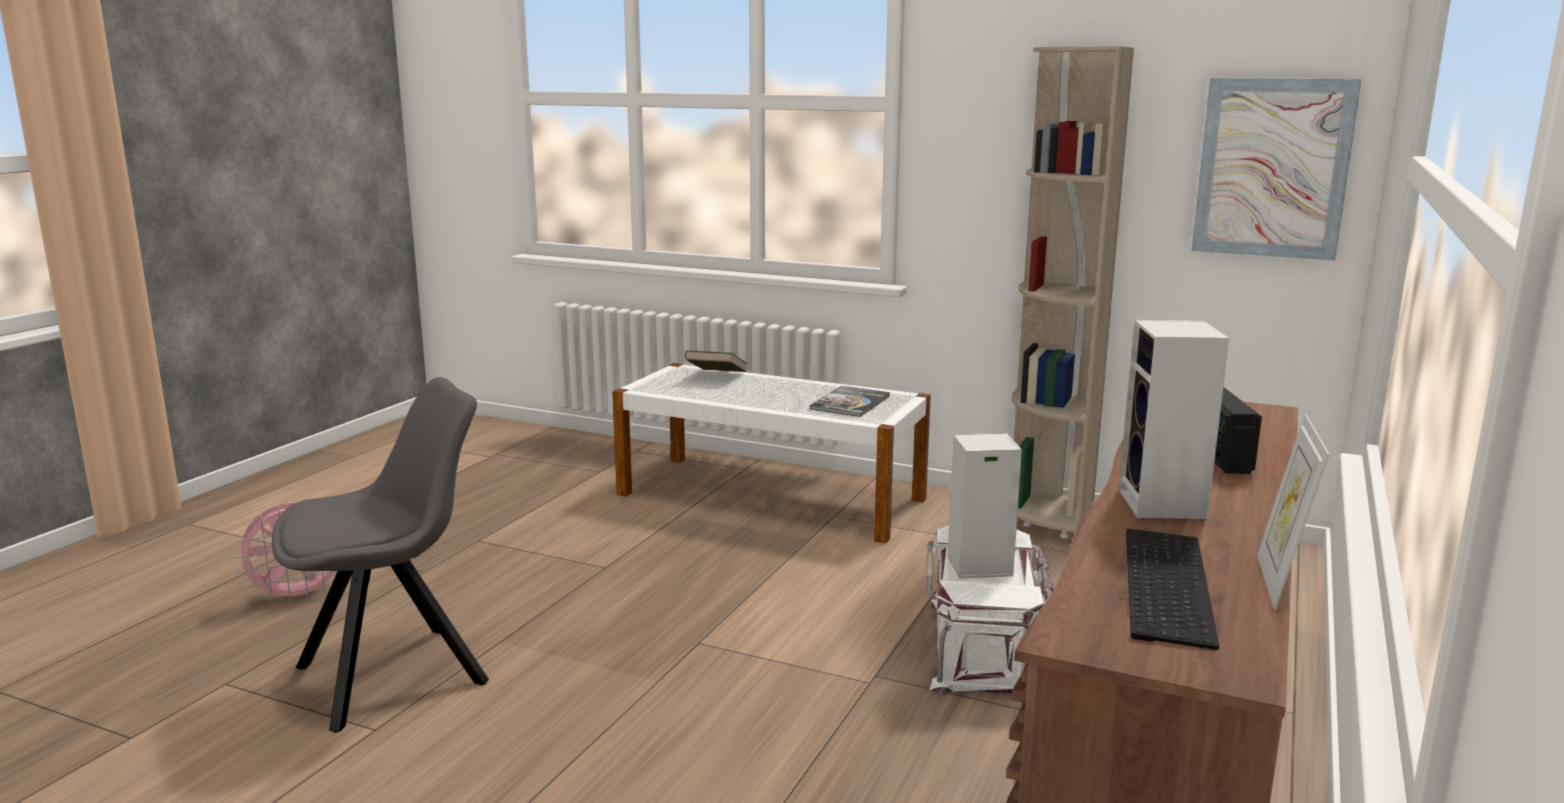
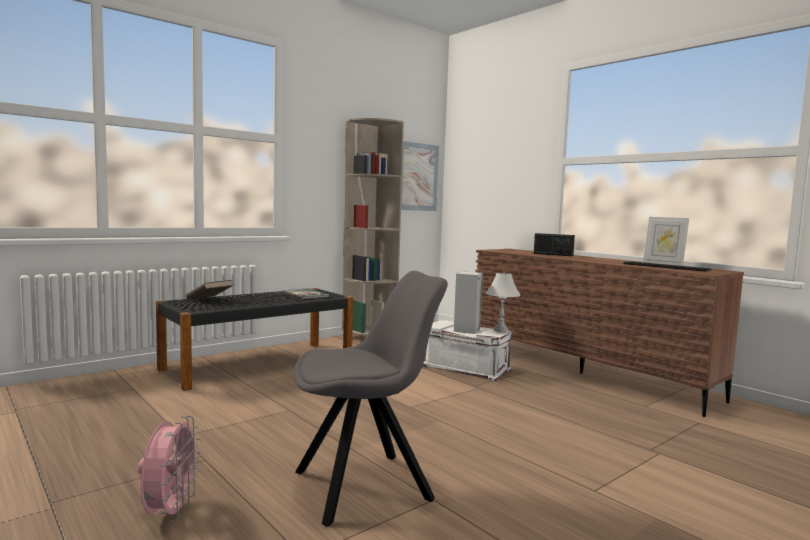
camera: 65 degrees left, 10 degrees down
(394, 675) = (364, 486): grey chair -> grey chair turned 75 degrees clockwise
(771, 496) = (259, 364): white bench -> black bench
(1018, 595) = (500, 330): none -> white table lamp
(1164, 505) = (599, 260): speaker -> none

